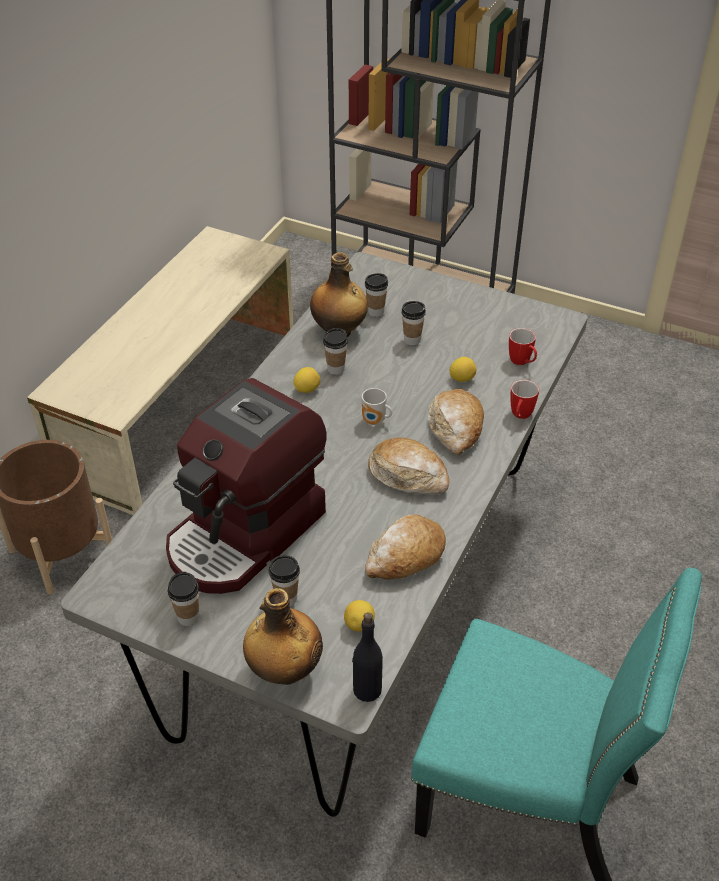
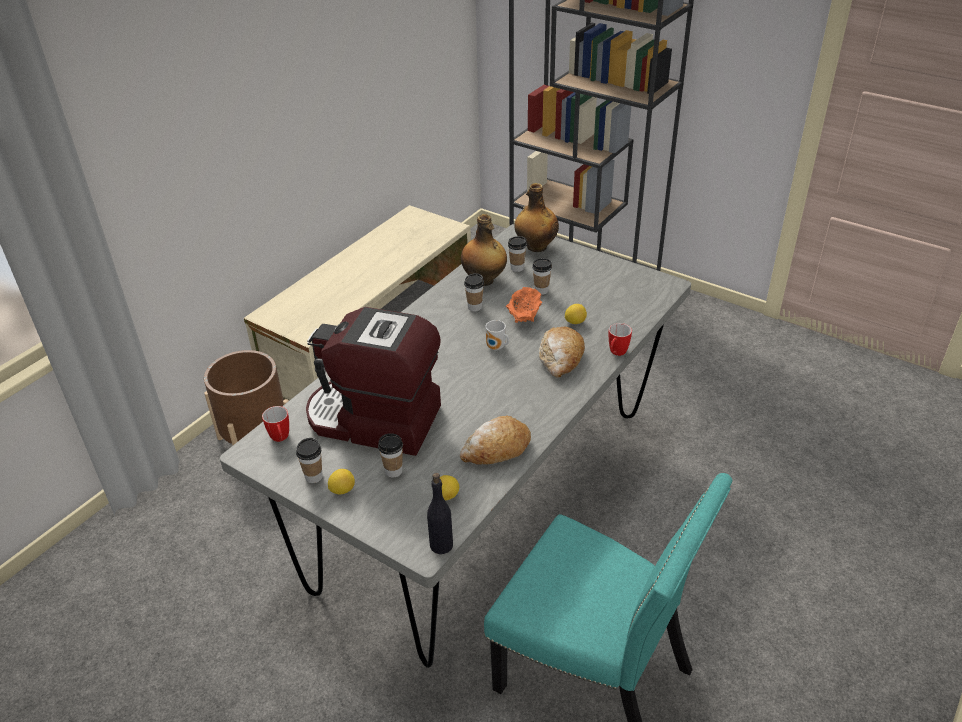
camera: 10 degrees right, 5 degrees down
(246, 534) = (374, 421): coffee machine -> coffee machine turned 60 degrees clockwise
(284, 670) = (379, 523): bottle -> bottle (536, 247)
(307, 389) = (448, 320): lemon -> lemon (342, 490)
(398, 377) = (523, 317): none -> orange bowl
(408, 475) = (514, 390): bread -> none
(522, 363) = (628, 314): mug -> mug (280, 439)

